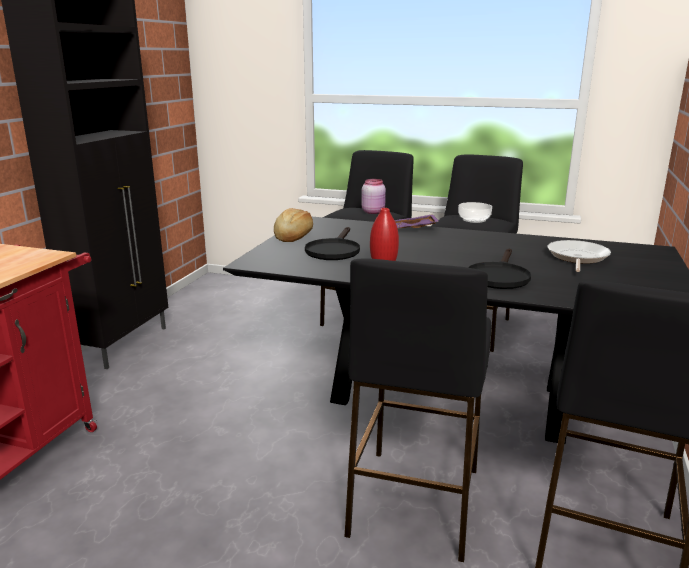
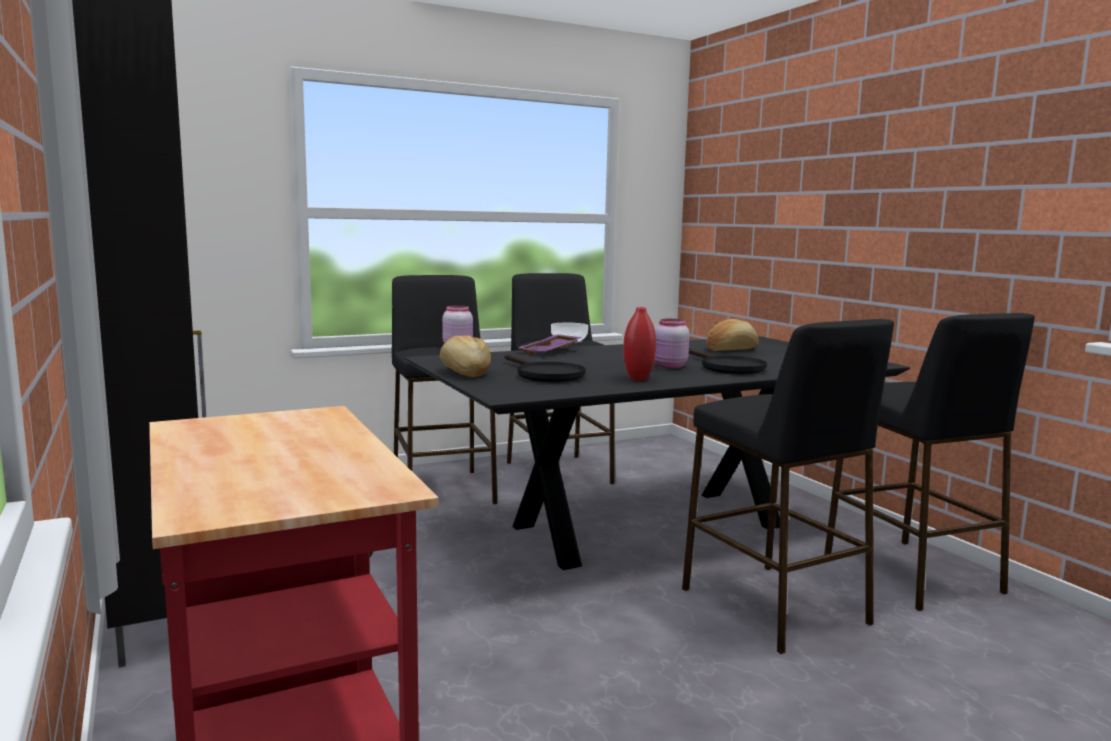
camera: 45 degrees left, 10 degrees down
(452, 263) = (669, 366): none -> pink jar
(577, 257) = (731, 349): frying pan -> bread

